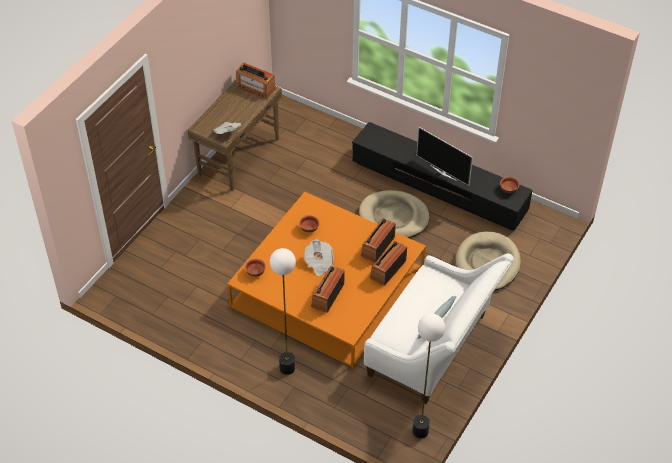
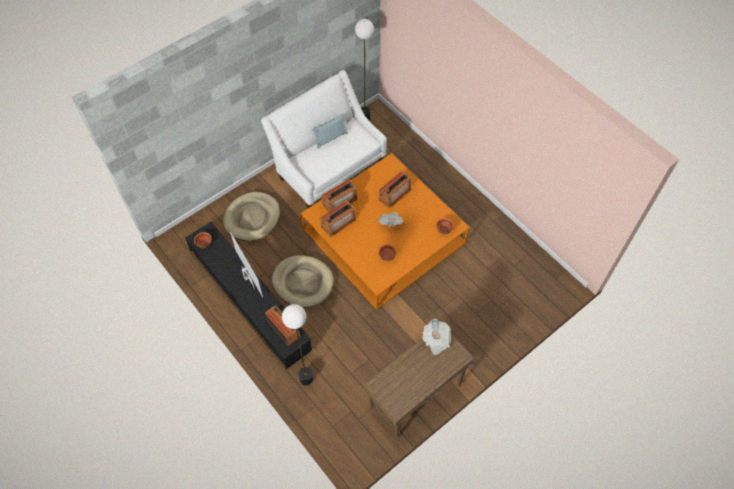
camera: 160 degrees left, 10 degrees up
(255, 88) = (390, 392): radio -> radio (284, 329)
(287, 368) = (437, 183): floor lamp -> floor lamp (306, 379)

